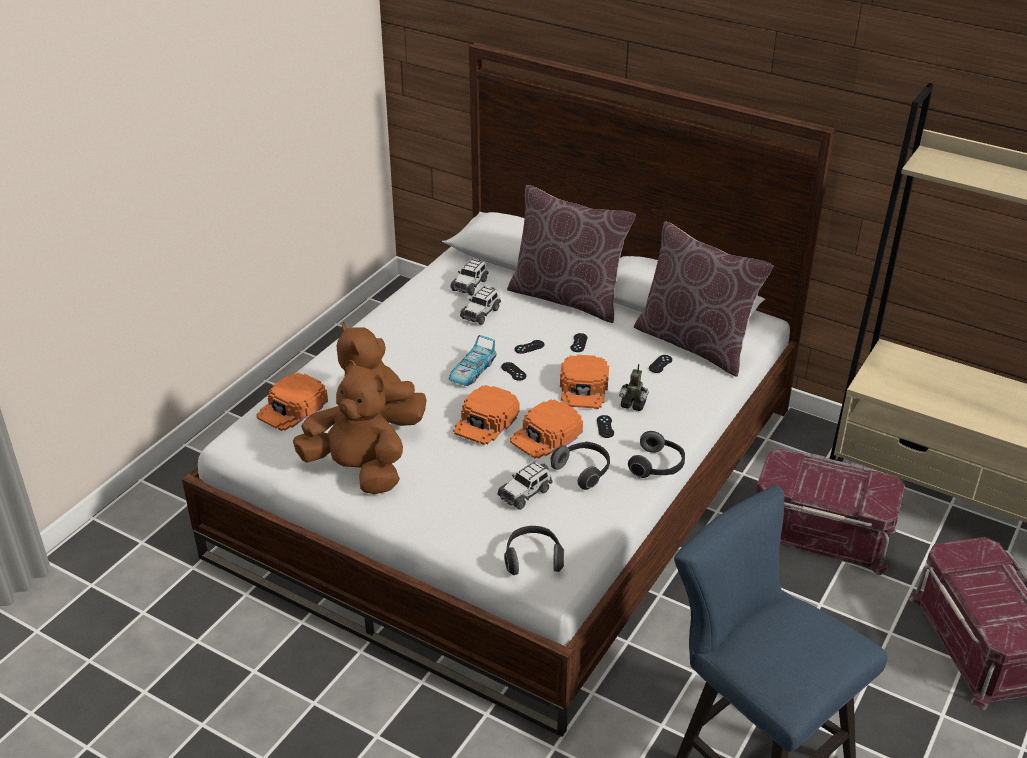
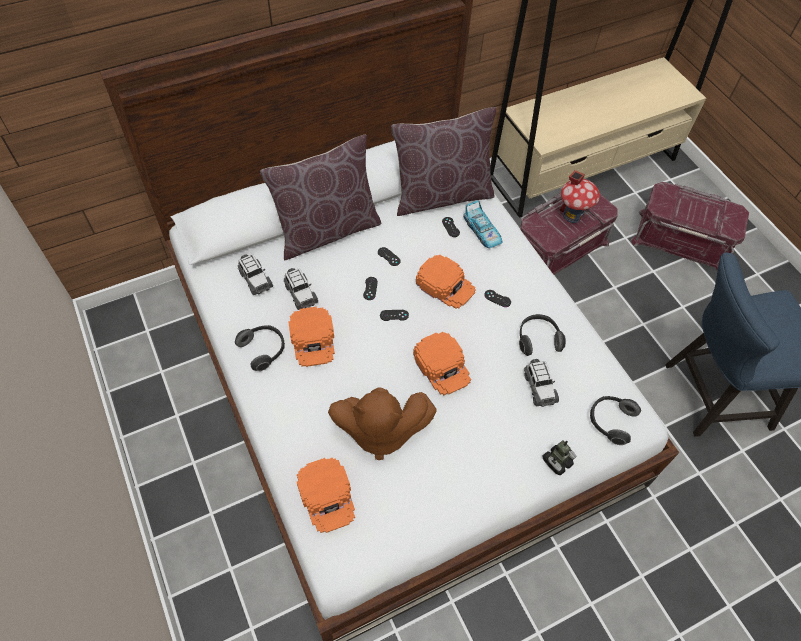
camera: 60 degrees left, 20 degrees up
(356, 470) = (441, 487): brown plush toy -> none
(472, 371) = (374, 341): toy car -> toy car (482, 231)
(546, 435) = (484, 338): orange cap -> orange cap (313, 339)
(633, 404) = (483, 268): toy robot -> toy robot (556, 462)
(658, 466) = (557, 295): headphones -> headphones (263, 350)
(838, 485) = (572, 215): none -> toy house

